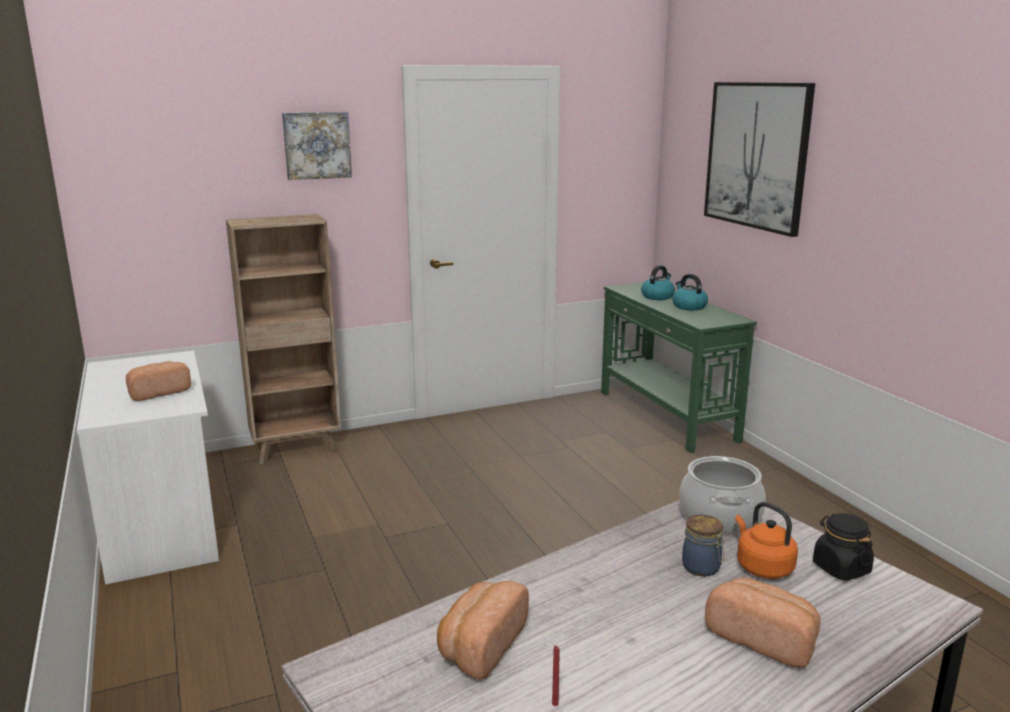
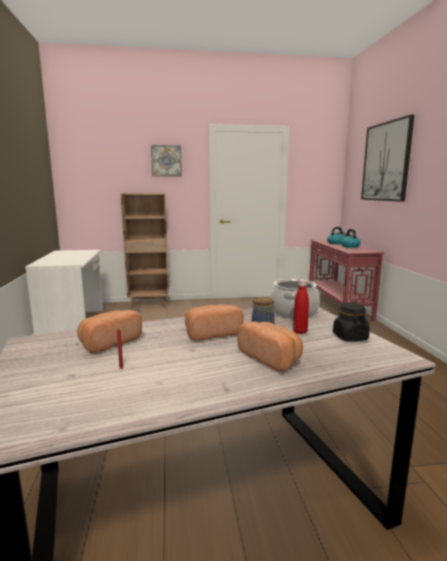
camera: 15 degrees right, 5 degrees down
(158, 392) = (70, 259): bread -> bread (212, 333)
(666, 416) = (338, 307): green console table -> red console table
(762, 567) = (300, 332): orange kettle -> red bottle

